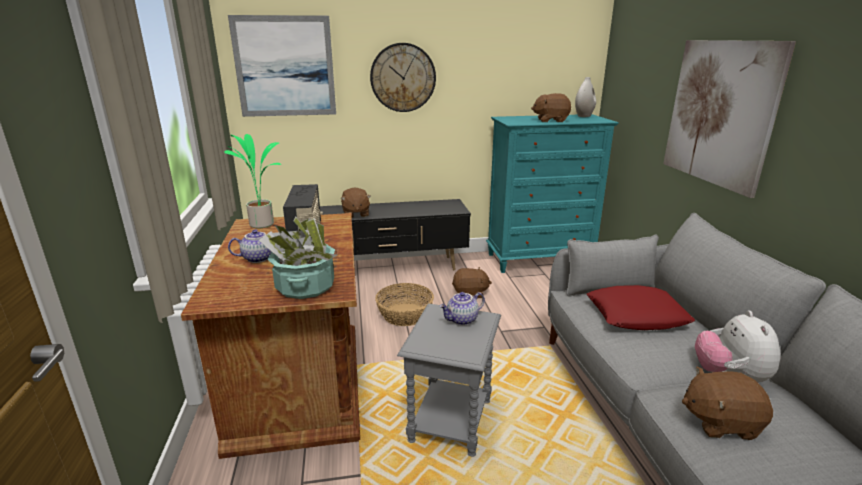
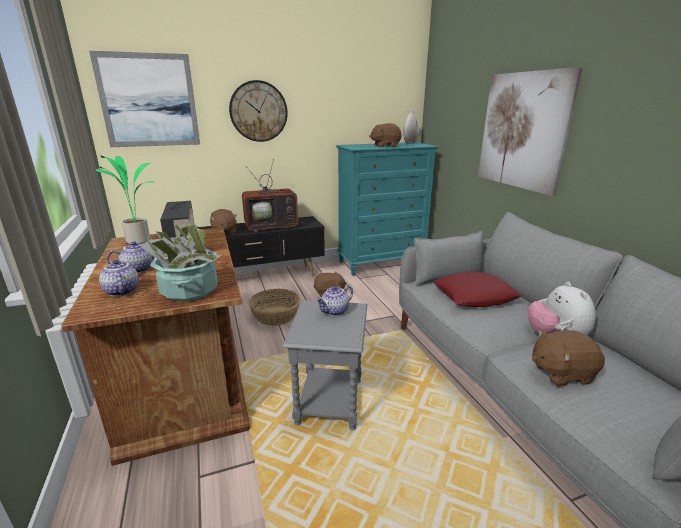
camera: 10 degrees left, 0 degrees up
(239, 282) = (121, 291): none -> teapot
(410, 210) = (272, 226): none -> television

